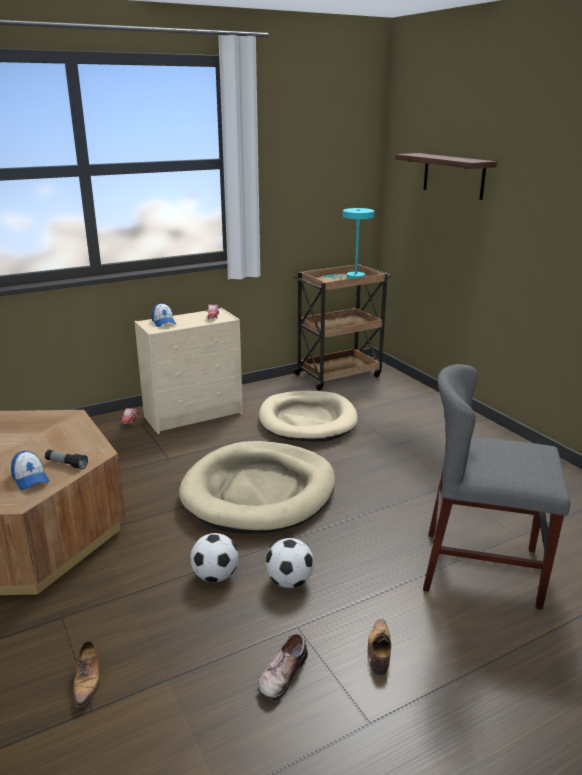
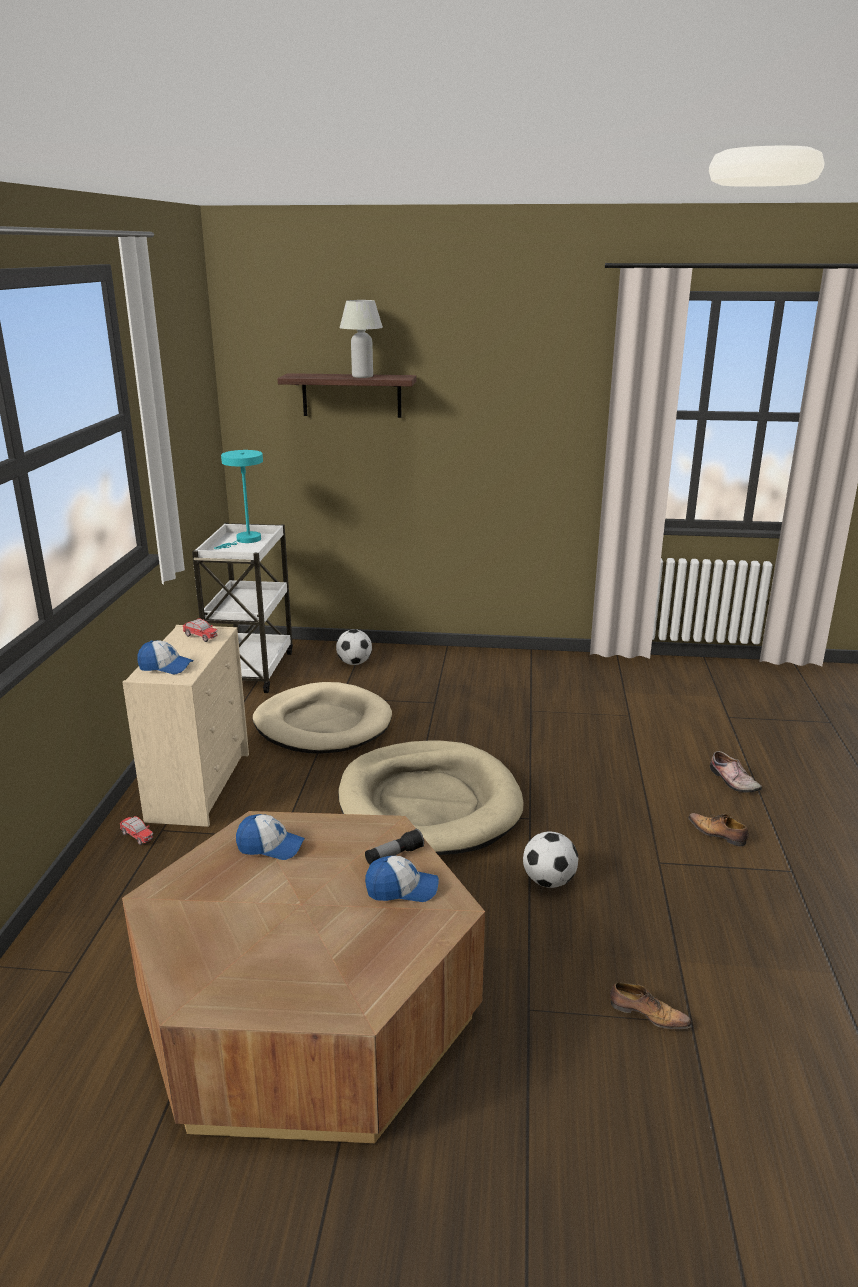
camera: 55 degrees left, 0 degrees up
(50, 427) = (270, 846): none -> cap
(281, 674) = (713, 892): shoe -> shoe (732, 781)
(289, 582) = (595, 842): football -> football (354, 663)
(339, 375) = (251, 669): brown cart -> white cart
(450, 158) = (362, 376): none -> white table lamp
(481, 569) = (655, 748): grey chair -> none

